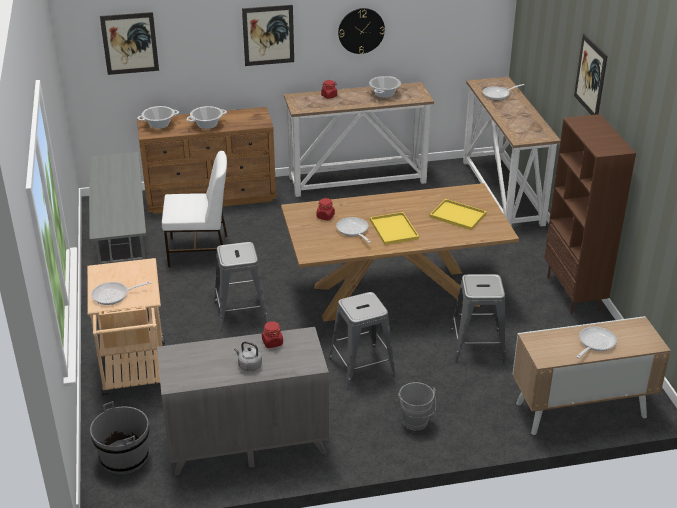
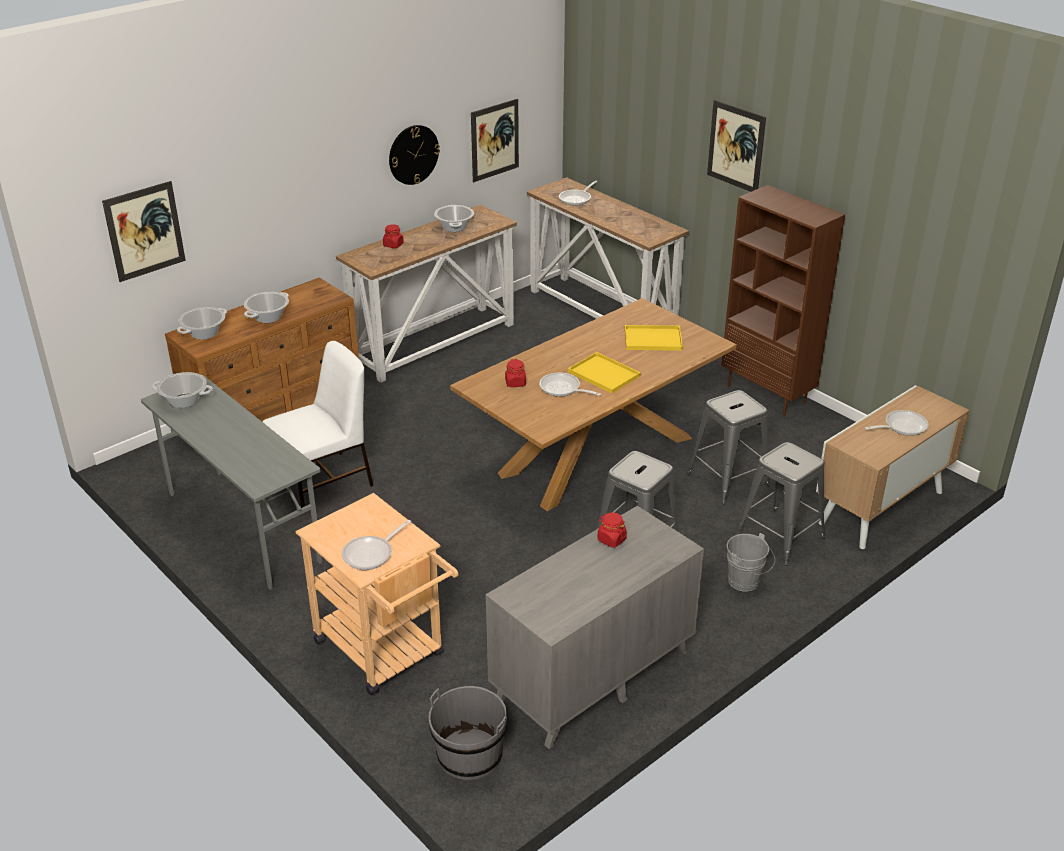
camera: 30 degrees left, 0 degrees up
(111, 165) = (184, 401): none -> cooking pot
(241, 312) = (445, 535): grey stool -> grey stool (781, 536)
(249, 365) = (613, 574): grey kettle -> none
(268, 35) = (312, 183): picture -> picture (494, 140)
(595, 343) = (901, 426): frying pan -> frying pan turned 60 degrees clockwise

